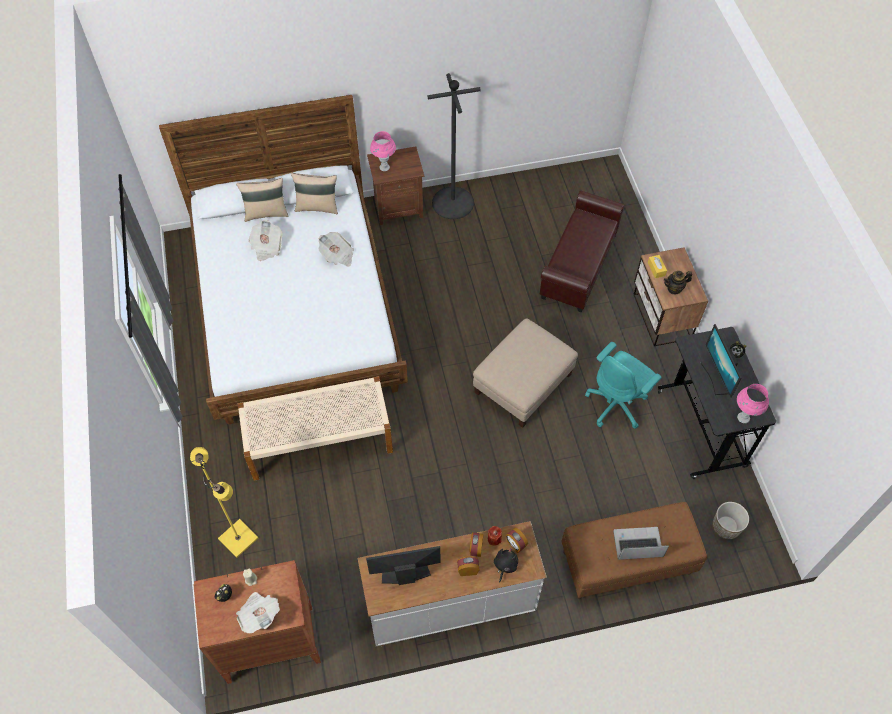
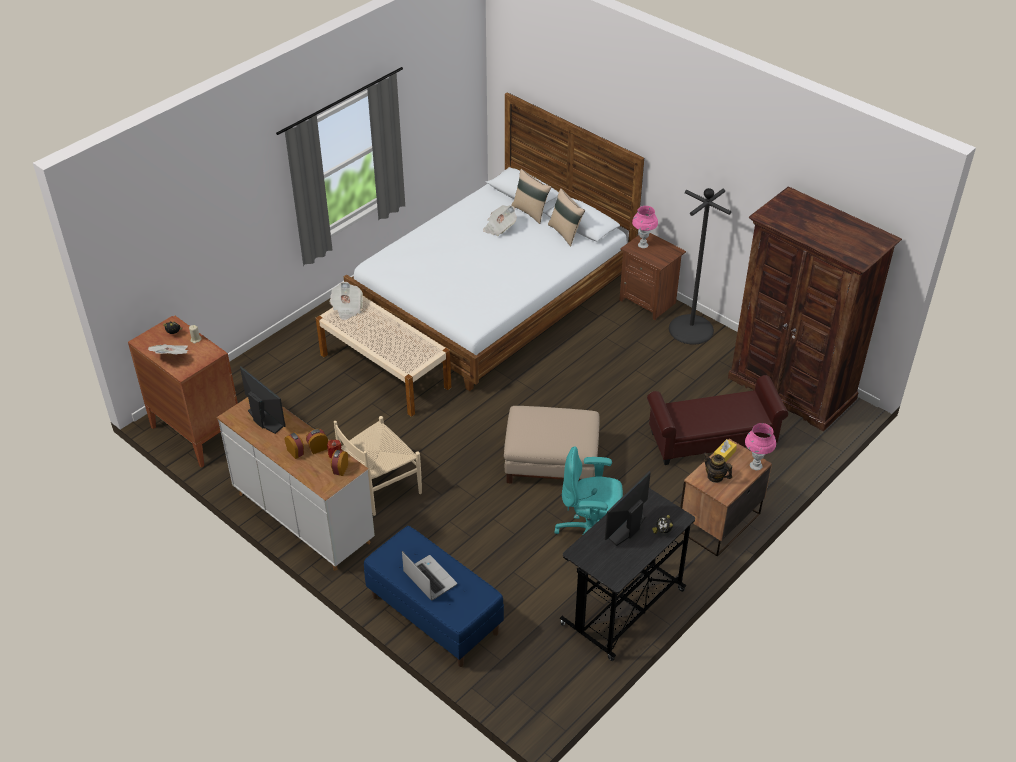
camera: 55 degrees right, 15 degrees down
(238, 538) = (266, 372): yellow floor lamp -> none
(337, 255) = (530, 266): newspaper -> newspaper (347, 308)
(459, 524) = (380, 487): none -> beige chair
(505, 565) = (316, 471): black plush toy -> none
(563, 187) = (791, 388): none -> brown wardrobe
(626, 563) = (433, 615): brown bench -> blue bench
(726, 527) = (532, 673): planter -> none
(743, 418) = (599, 566): pink table lamp -> pink table lamp (756, 466)

